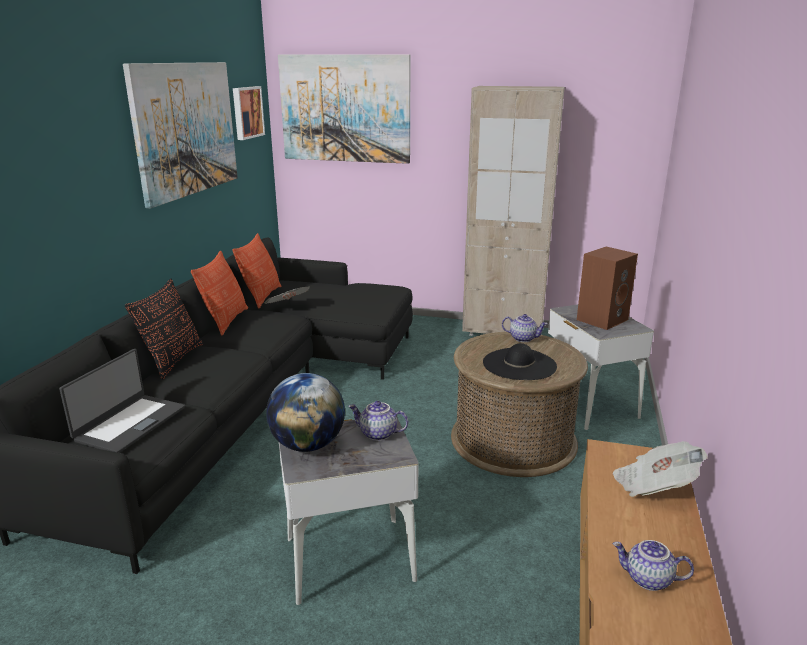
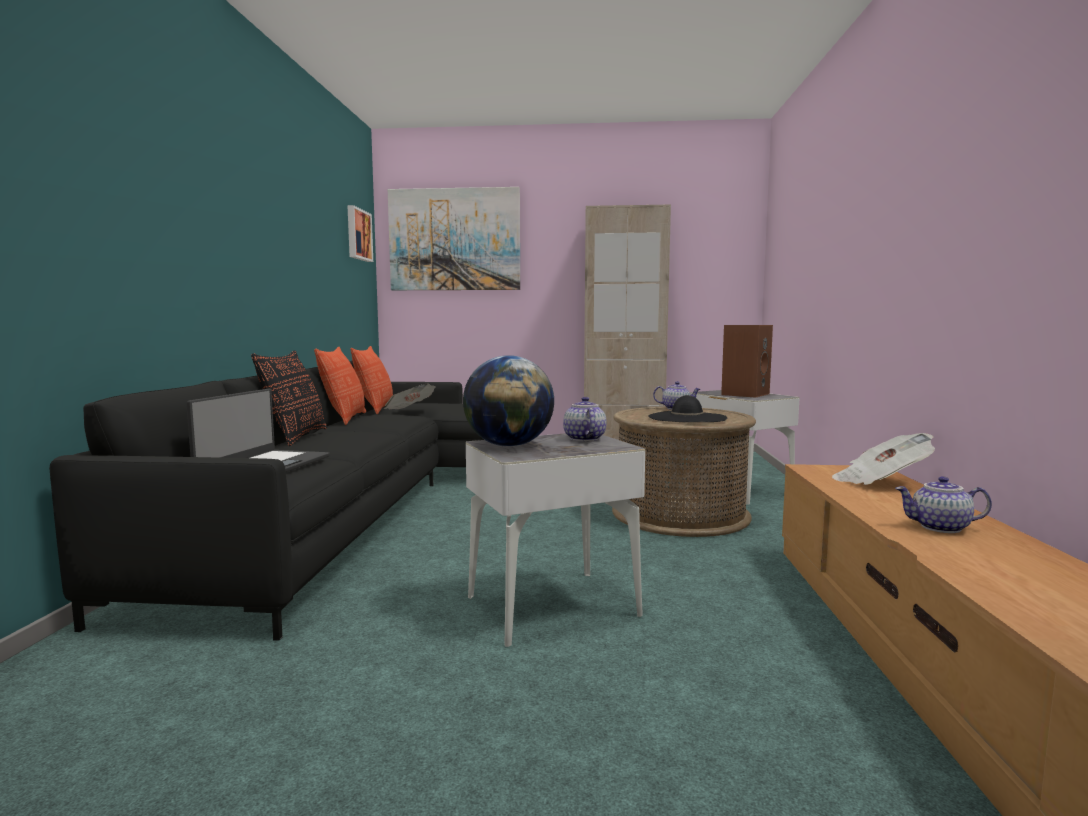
camera: 10 degrees left, 15 degrees down
(186, 129) = (307, 222): picture -> none
(377, 434) = (583, 439): teapot -> teapot turned 75 degrees clockwise

